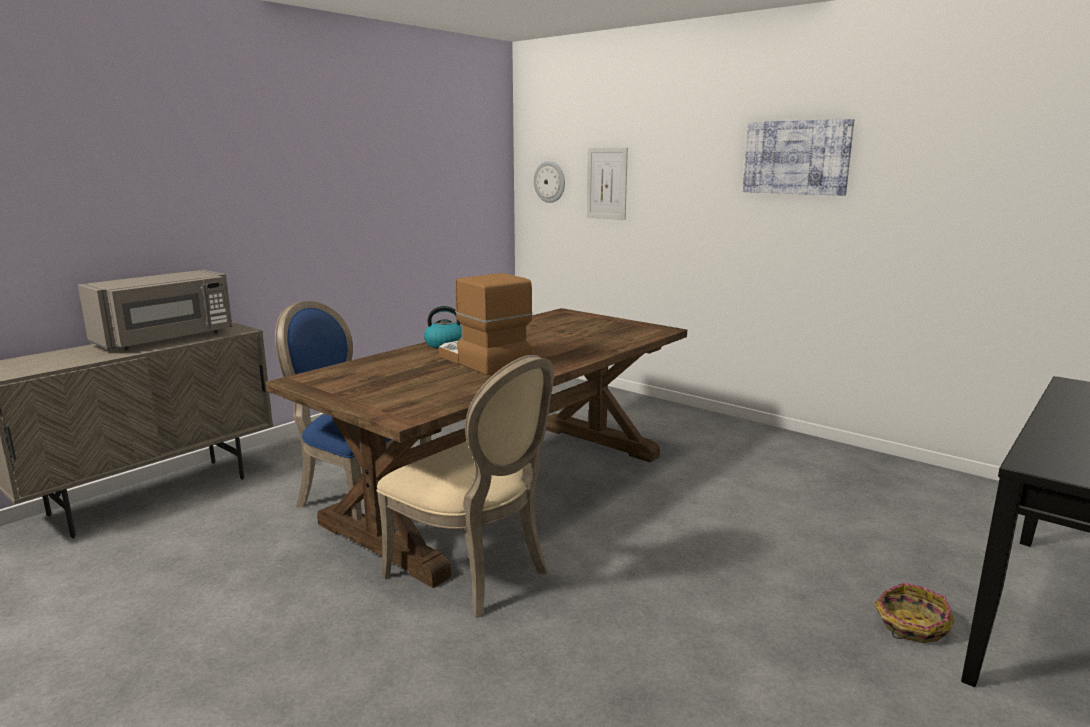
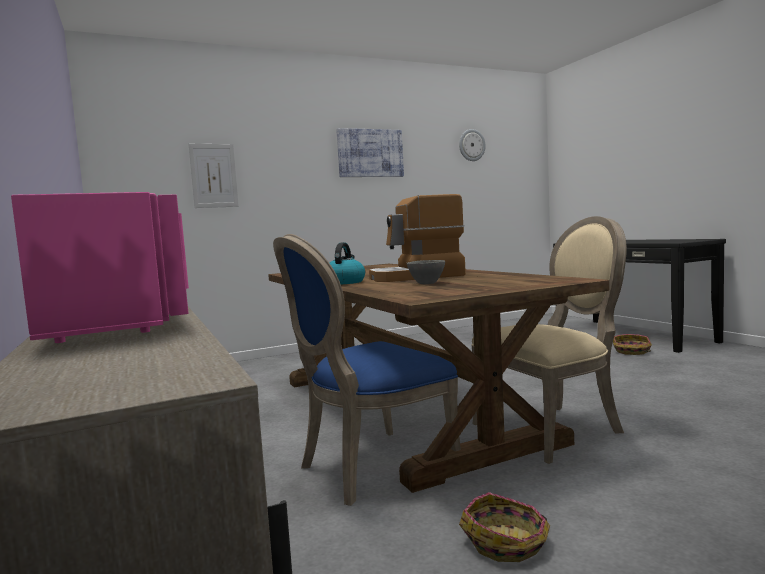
camera: 65 degrees left, 10 degrees down
(166, 339) = (120, 322): grey microwave -> pink microwave
(243, 570) = (507, 542): none -> basket
(412, 370) = (426, 283): none -> grey bowl
(550, 182) = (140, 177): wall clock -> wall clock (471, 145)

